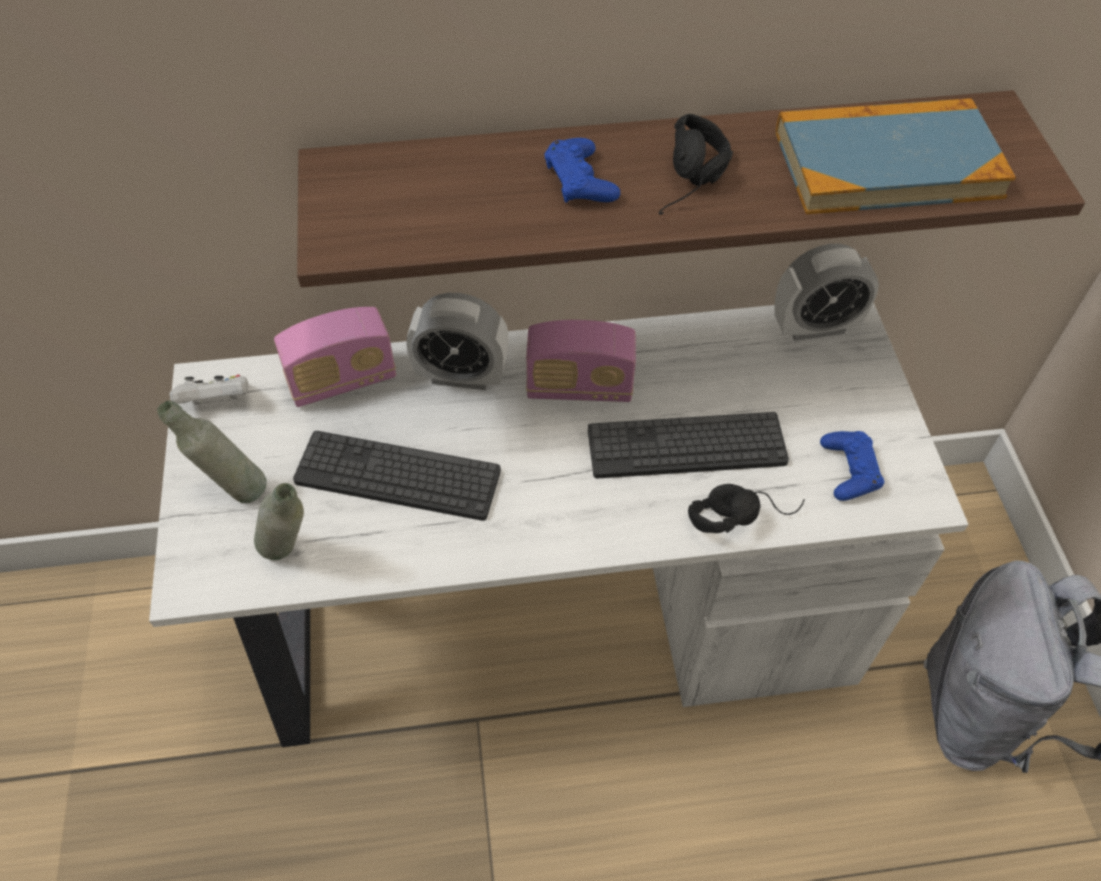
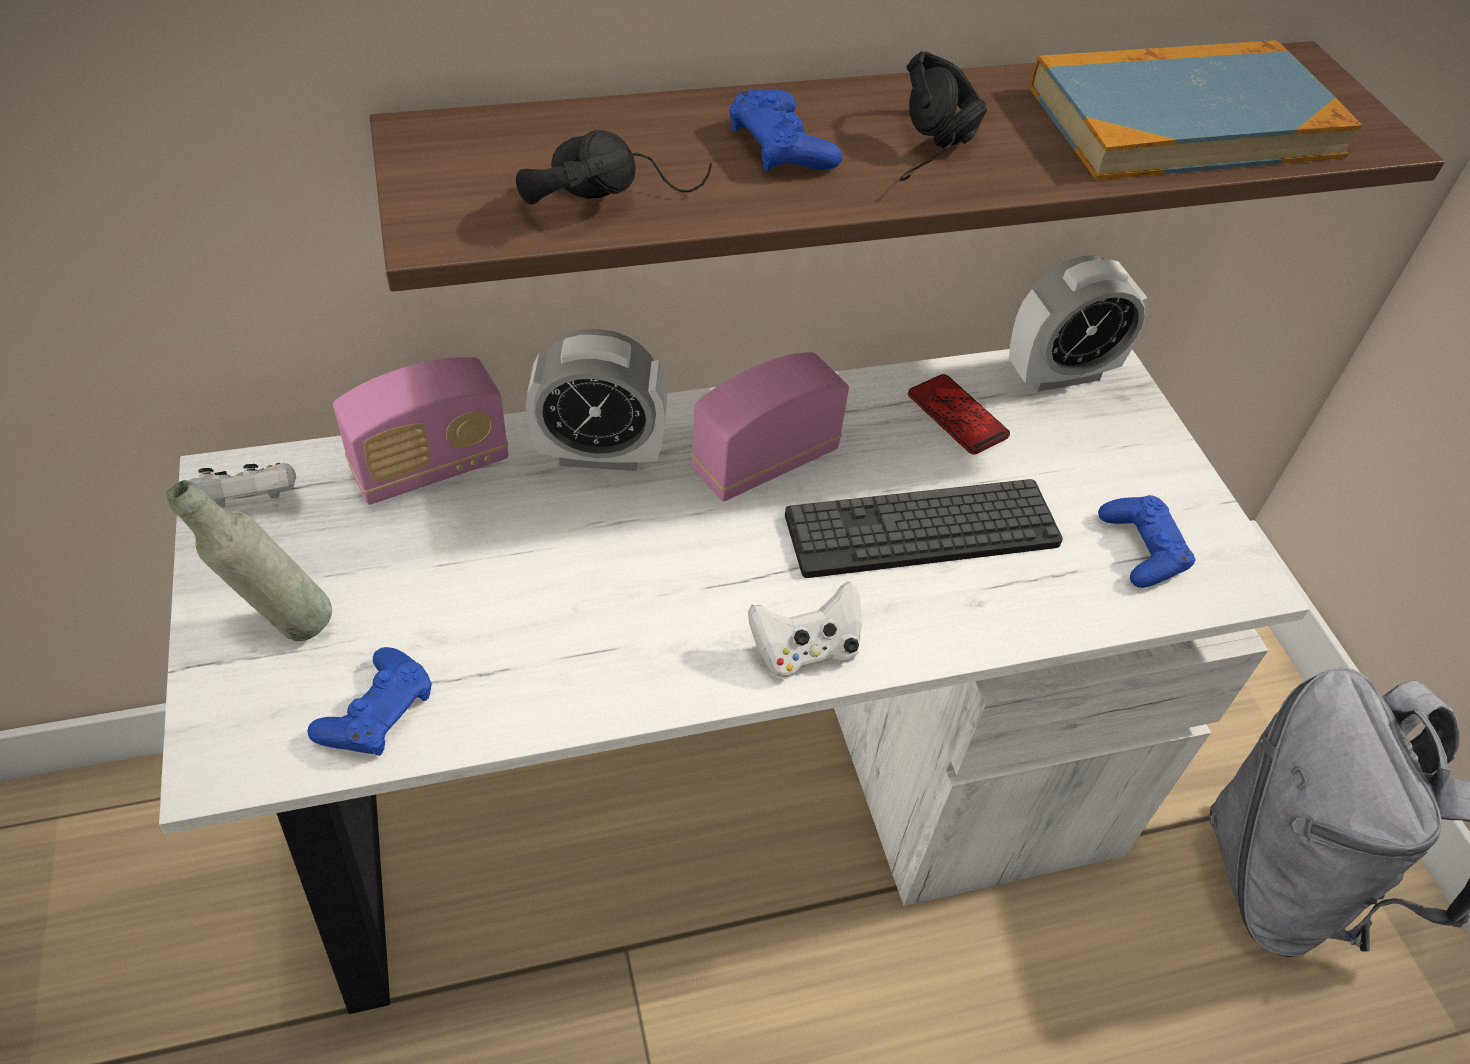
camera: 10 degrees left, 5 degrees down
(291, 555) = (377, 712): grey bottle -> blue game controller
(398, 476) = (524, 591): keyboard -> none
(579, 387) = (765, 461): radio -> radio turned 150 degrees clockwise
(587, 532) = (805, 650): none -> white game controller
(728, 357) = (957, 415): none -> phone
(740, 512) = (1011, 611): black headphones -> black headphones (610, 194)

